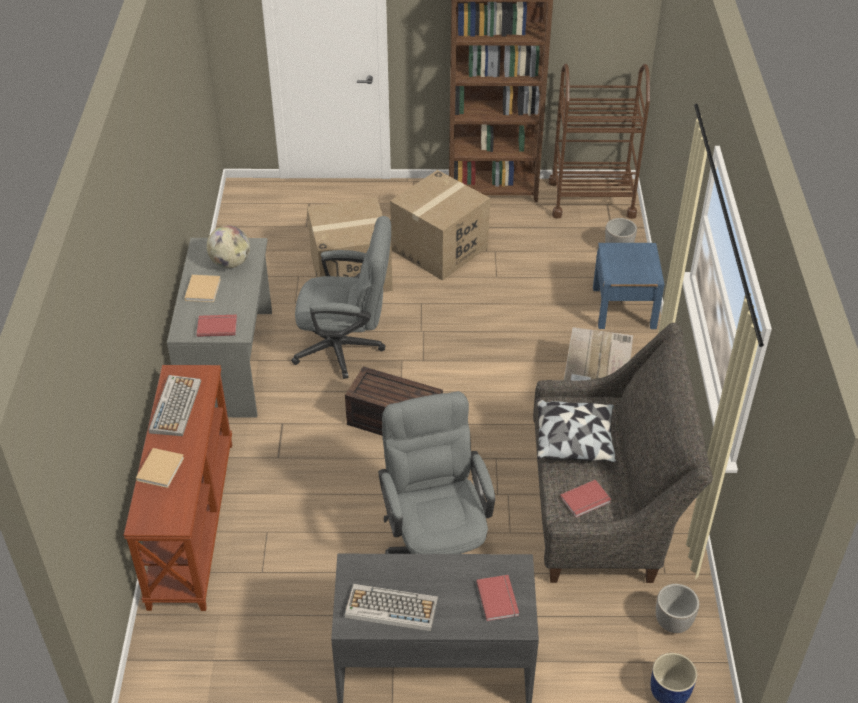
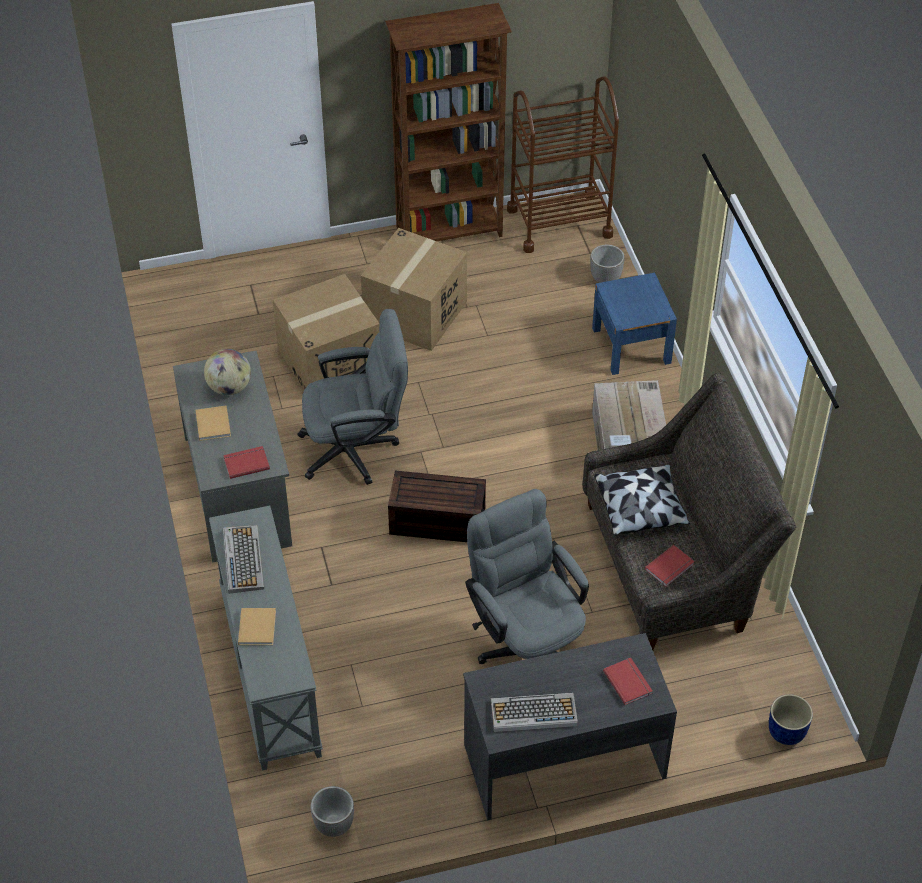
camera: 15 degrees left, 5 degrees up
(190, 522) = (268, 671): brown console table -> grey console table
(673, 623) = (772, 666): planter -> planter (334, 825)

